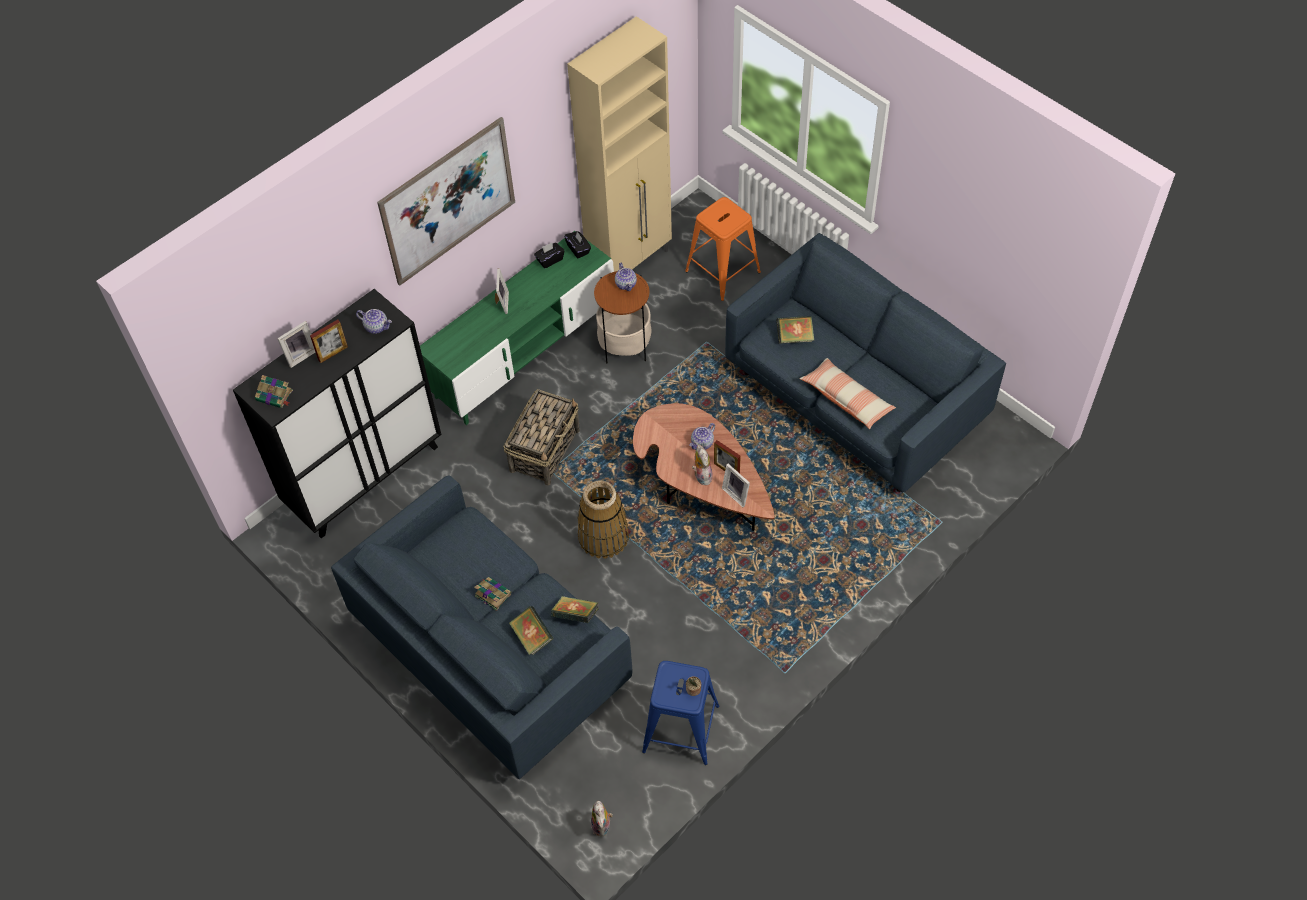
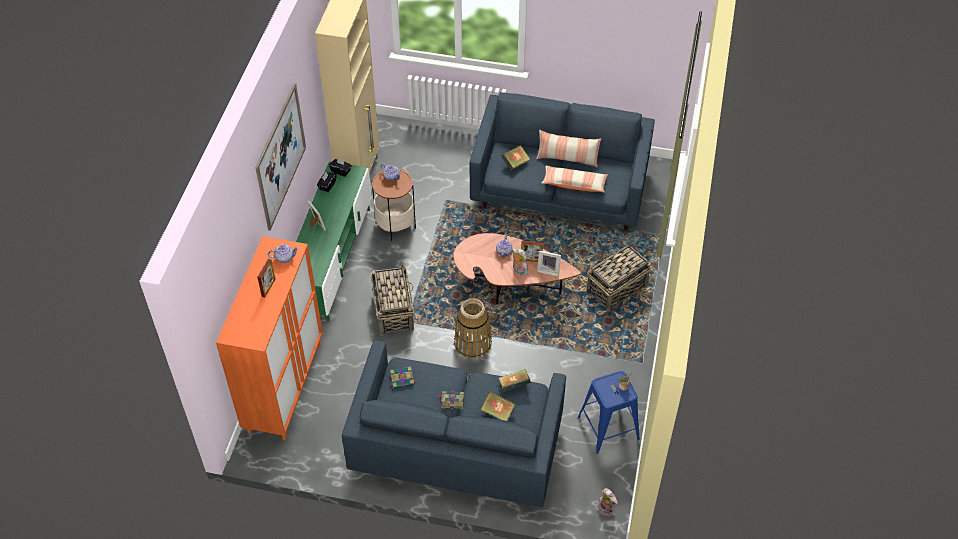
camera: 35 degrees left, 5 degrees down
(275, 396) = (250, 332): book -> book (403, 380)
(300, 355) = (246, 299): picture frame -> none
(365, 476) = (284, 387): black cabinet -> orange cabinet
(722, 271) = (422, 154): orange stool -> none
(826, 560) = (616, 289): none -> basket
(864, 361) = (567, 158): none -> pillow

